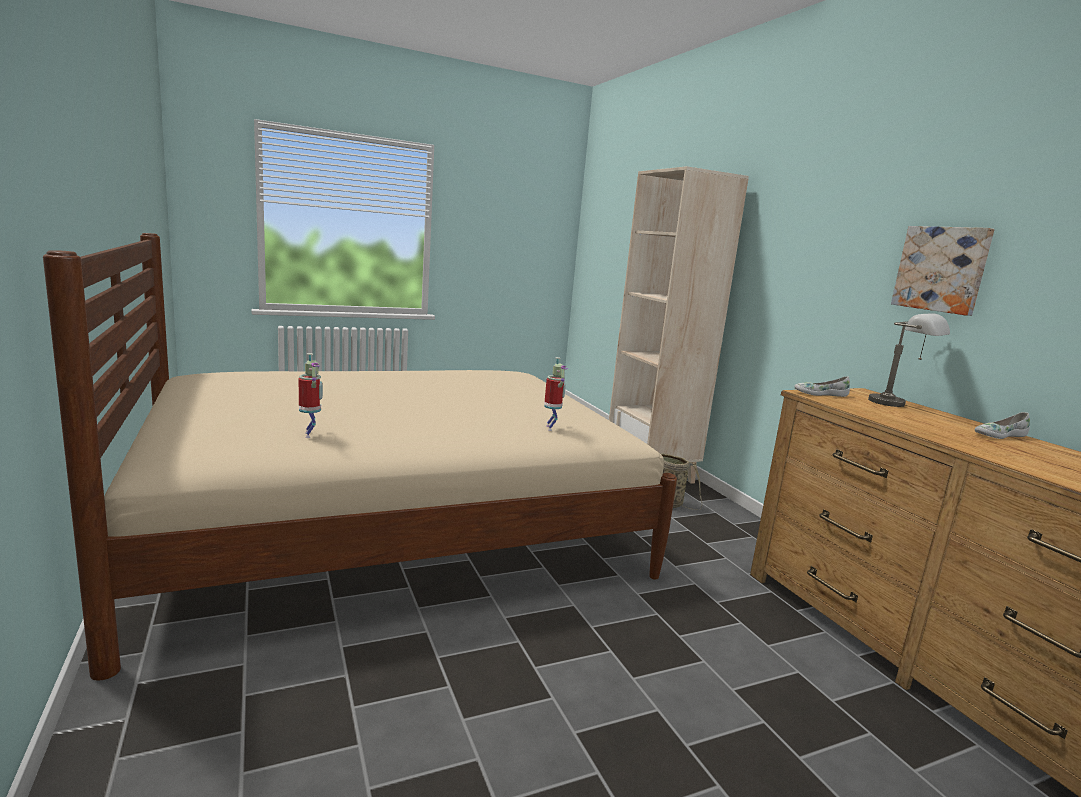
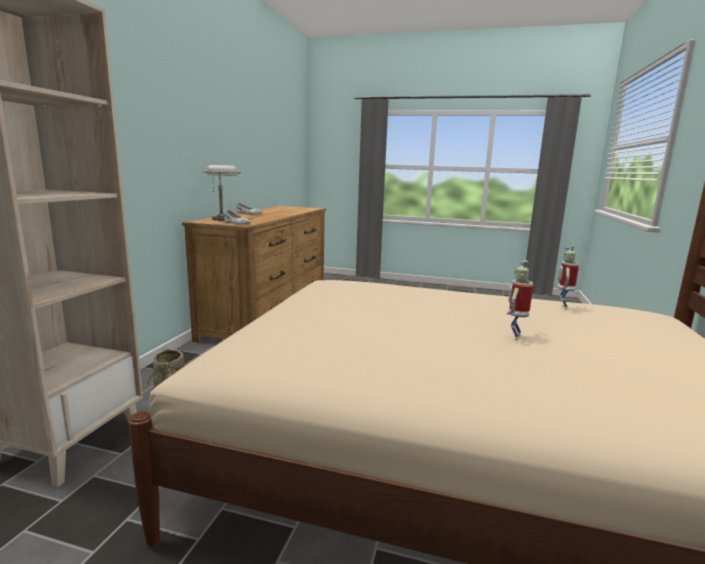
camera: 140 degrees left, 0 degrees up
(551, 428) = (374, 285): toy robot -> toy robot (514, 336)
(942, 269) = (195, 138): picture -> none

